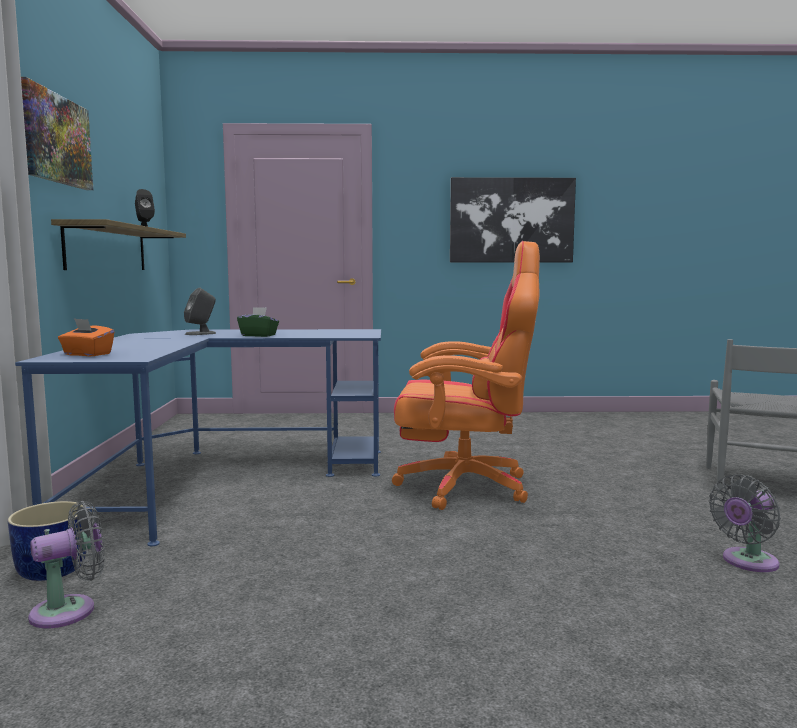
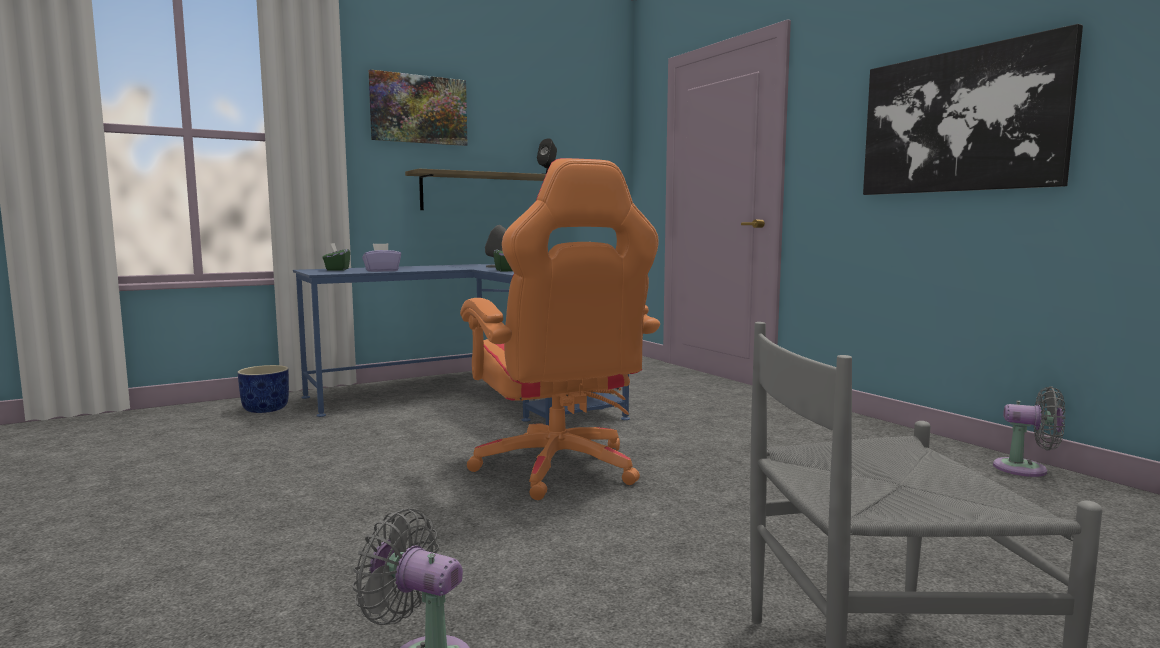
camera: 60 degrees right, 0 degrees up
(70, 610) = (207, 426): grey fan -> grey fan (1026, 469)
(87, 354) = (337, 269): orange tissue box -> green tissue box
(157, 349) = (382, 271): none -> purple tissue box

